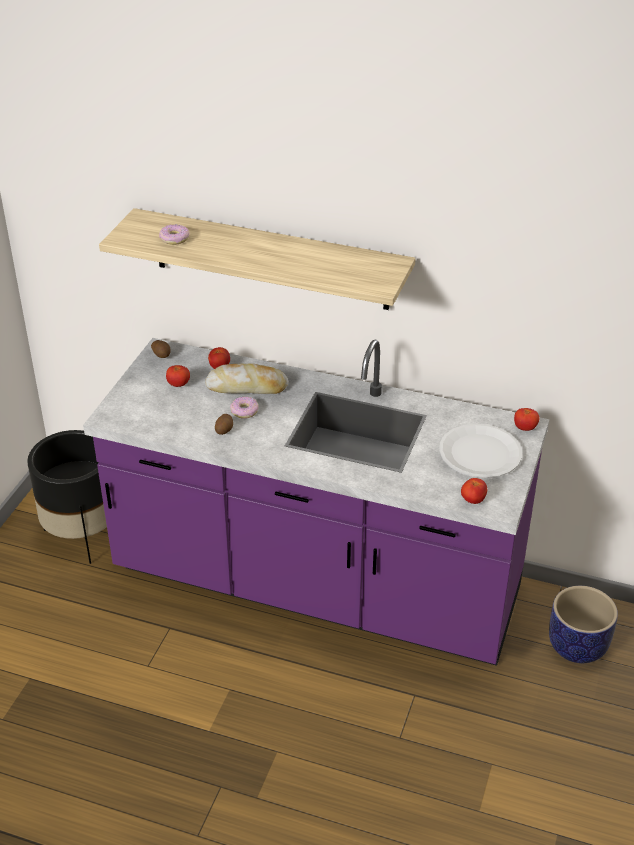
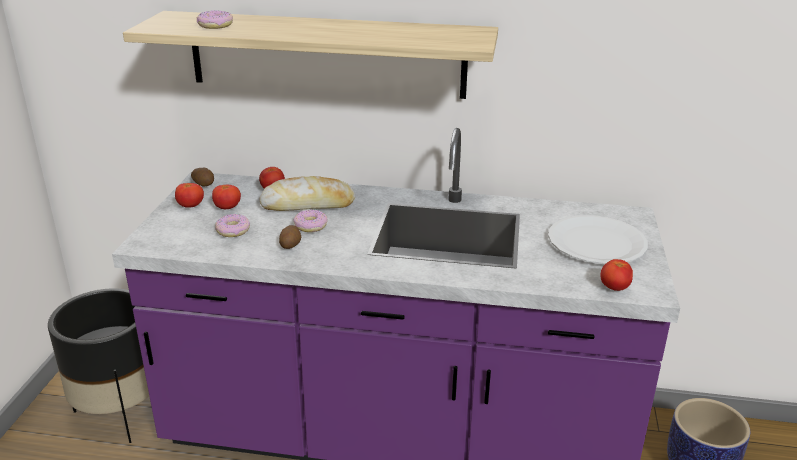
camera: 10 degrees left, 10 degrees down
(180, 410) = (233, 230): none -> donut
(525, 428) = (632, 217): tomato -> tomato (191, 206)

